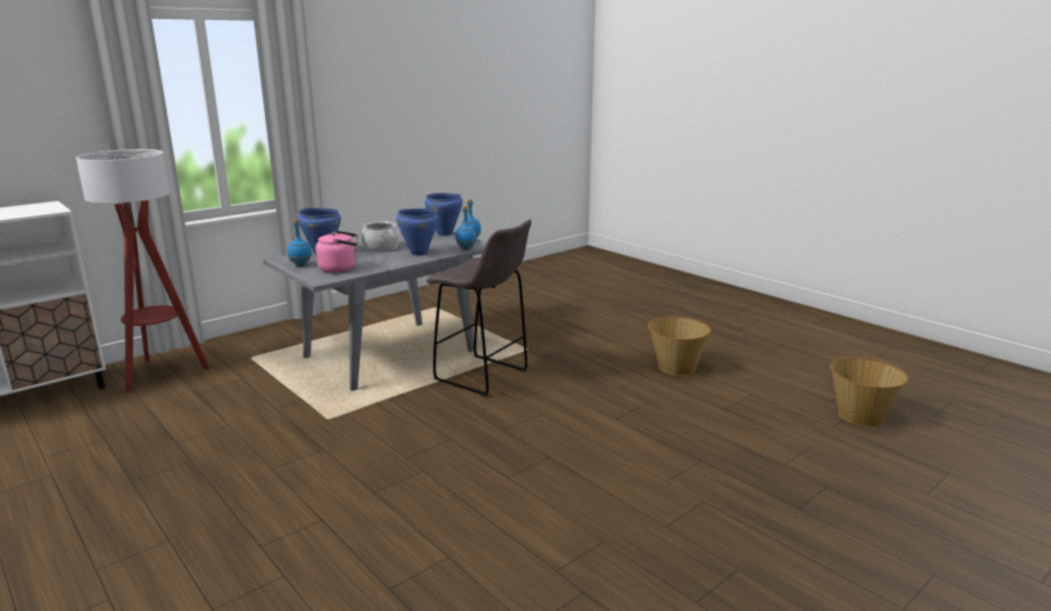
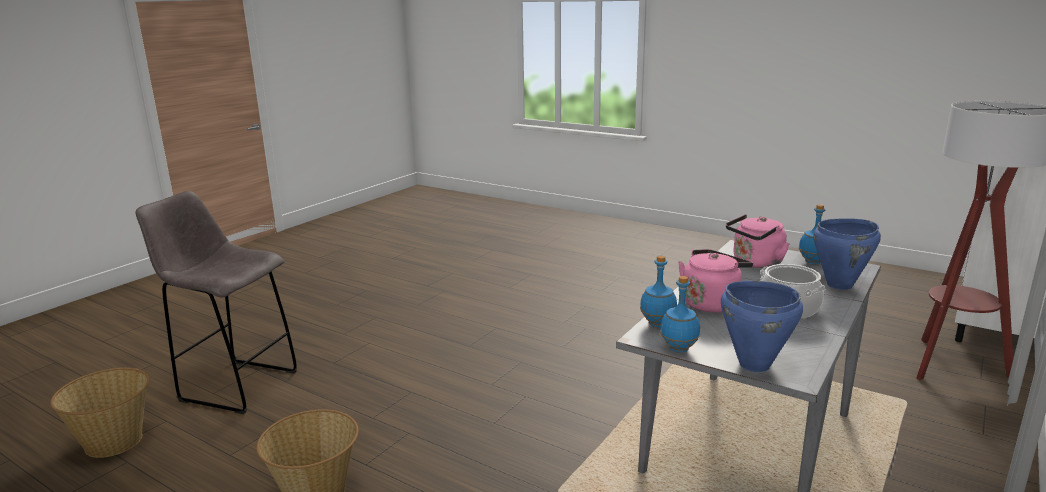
camera: 165 degrees right, 0 degrees up
(418, 253) = (711, 303): blue cooking pot -> pink kettle
(483, 376) = (587, 424): grey stool -> grey stool (236, 385)

